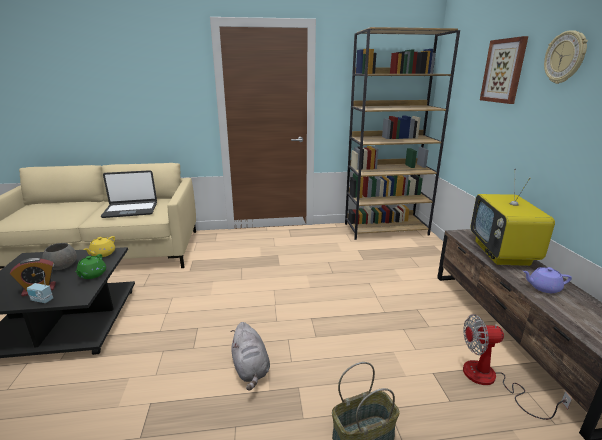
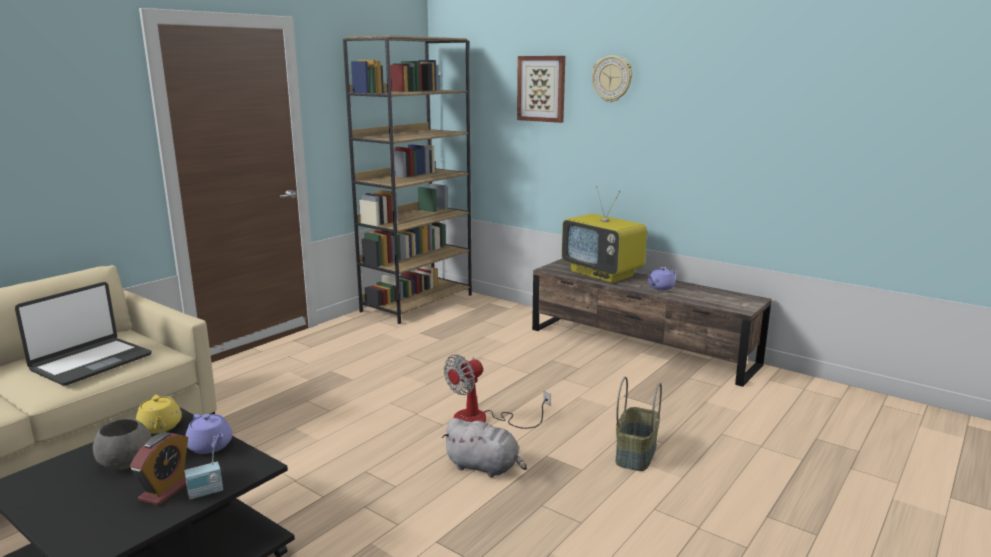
camera: 45 degrees left, 5 degrees down
(92, 275) = (210, 446): green teapot -> purple teapot
(490, 380) = (662, 382): fan -> fan (482, 420)

